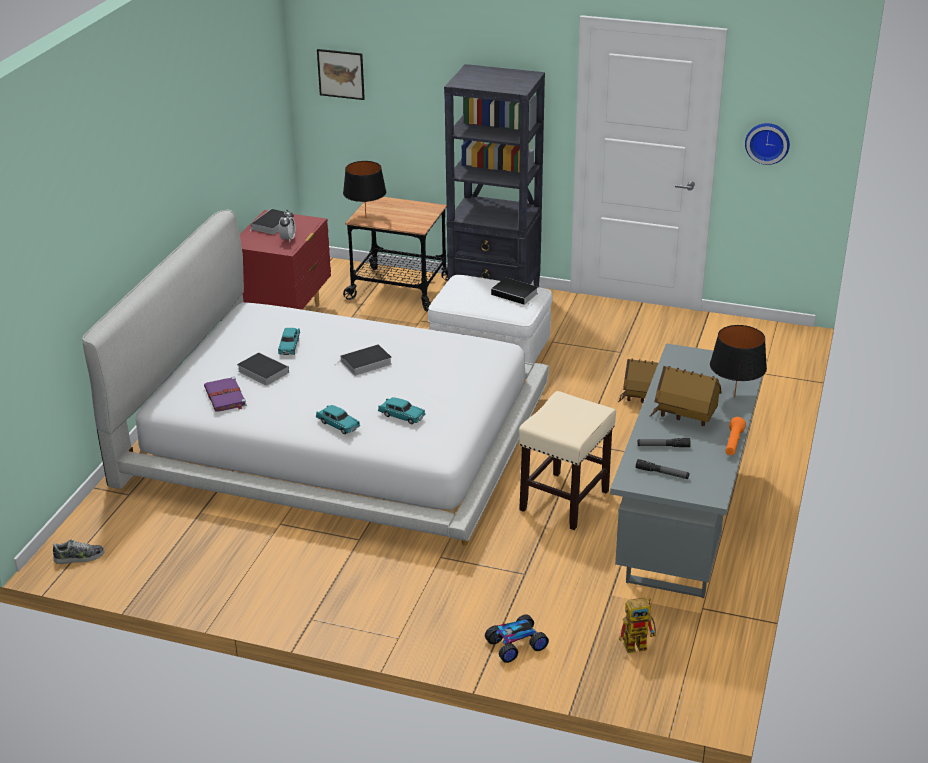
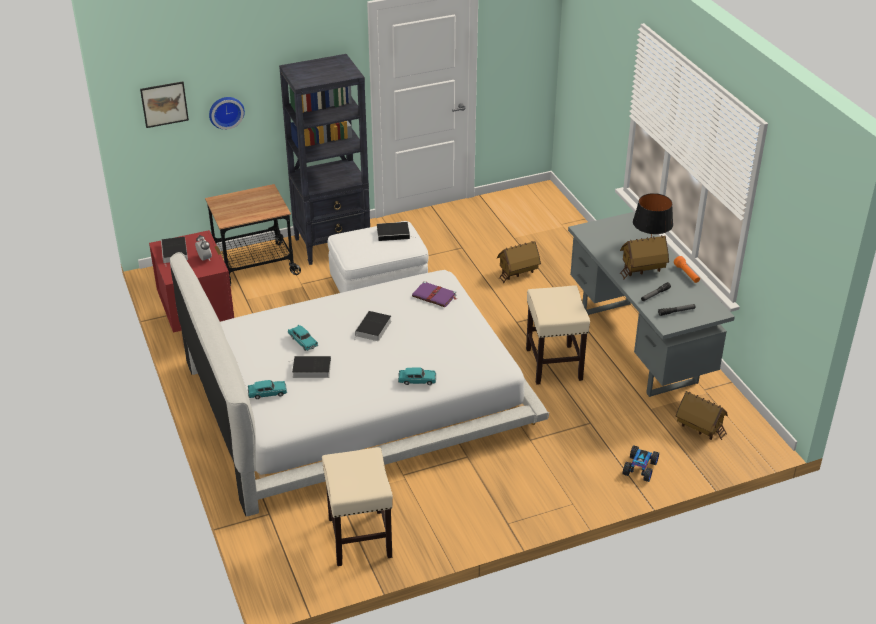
camera: 40 degrees left, 5 degrees up
(79, 557) = (298, 576): shoe -> none
(170, 554) = (359, 536): none -> beige stool
(225, 397) = (312, 400): purple book -> purple book (435, 296)
(366, 218) = (230, 218): black table lamp -> none
(401, 416) = (449, 354): turquoise toy car -> turquoise toy car (267, 393)
(639, 644) = (699, 429): toy robot -> toy house
(767, 142) = (512, 58): wall clock -> wall clock (226, 111)

